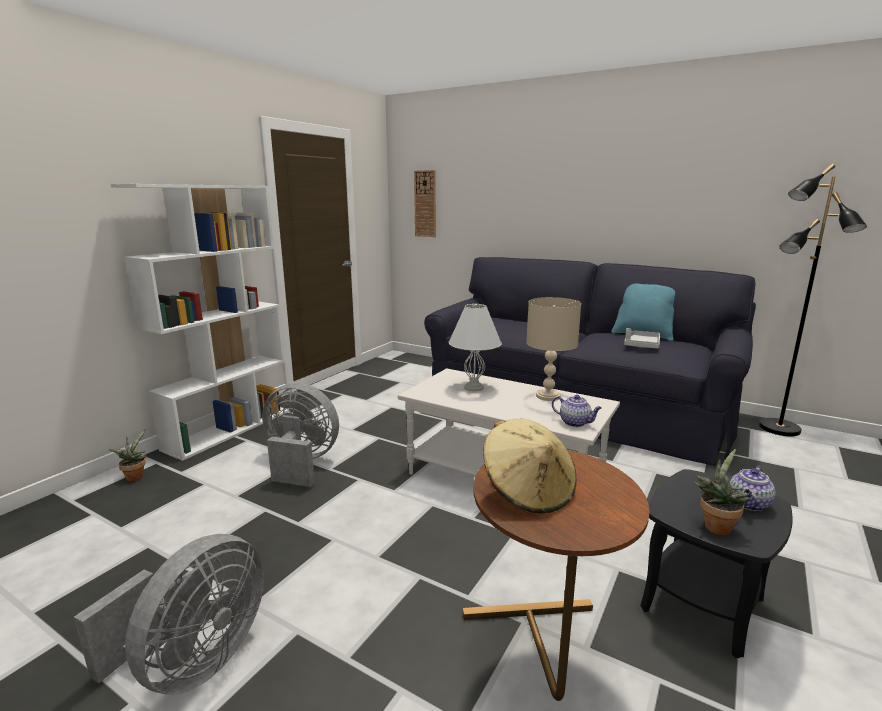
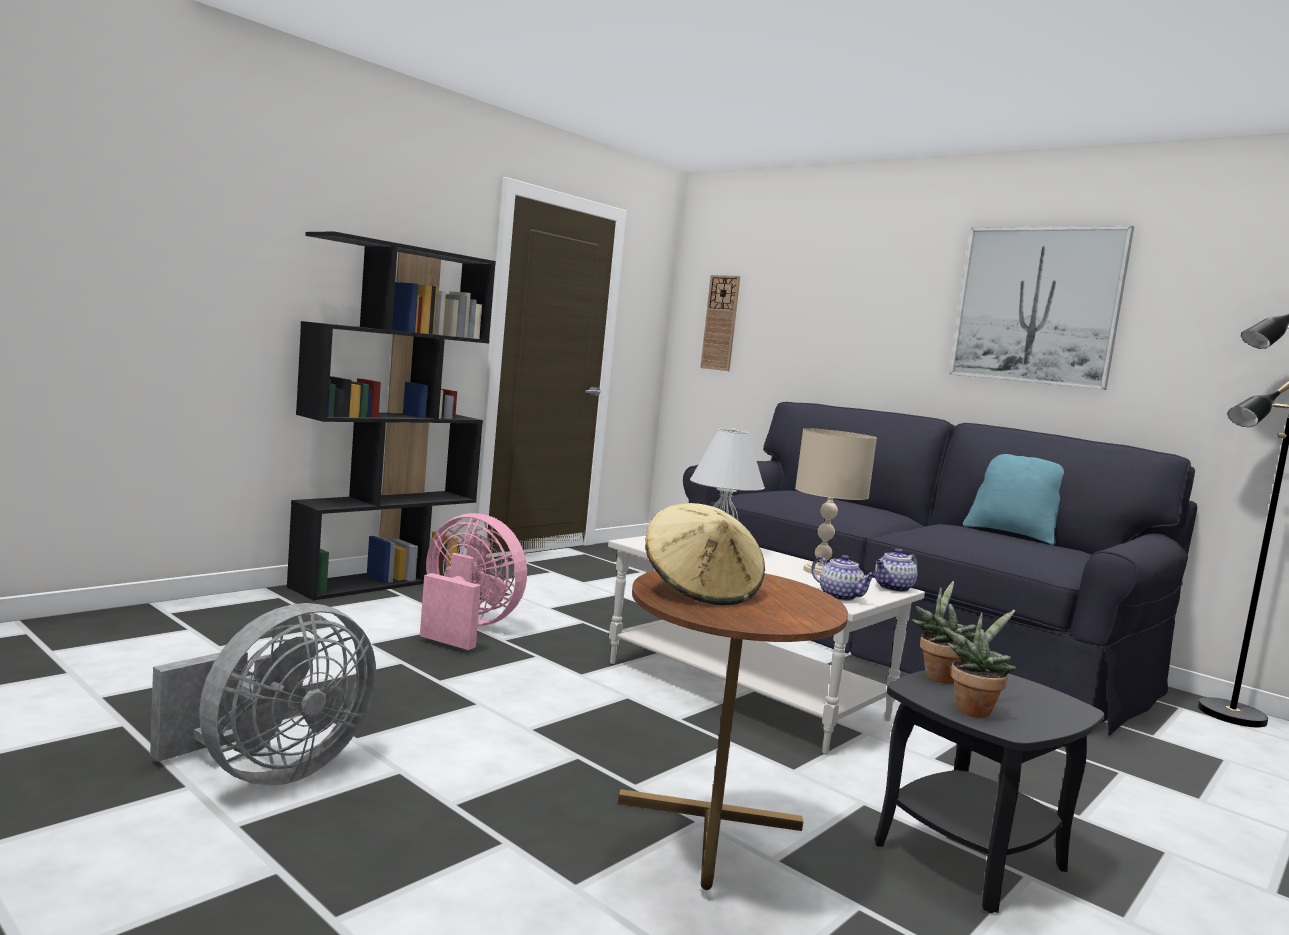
camera: 10 degrees right, 10 degrees down
(135, 476) = (250, 605): potted plant -> potted plant (937, 676)
(229, 429) = (383, 581): white bookcase -> black bookcase
(301, 463) = (465, 628): grey fan -> pink fan
(641, 345) = (996, 540): grey tray -> none
(645, 178) = (1037, 305): none -> picture
(749, 504) = (1040, 703): teapot -> teapot (893, 588)

